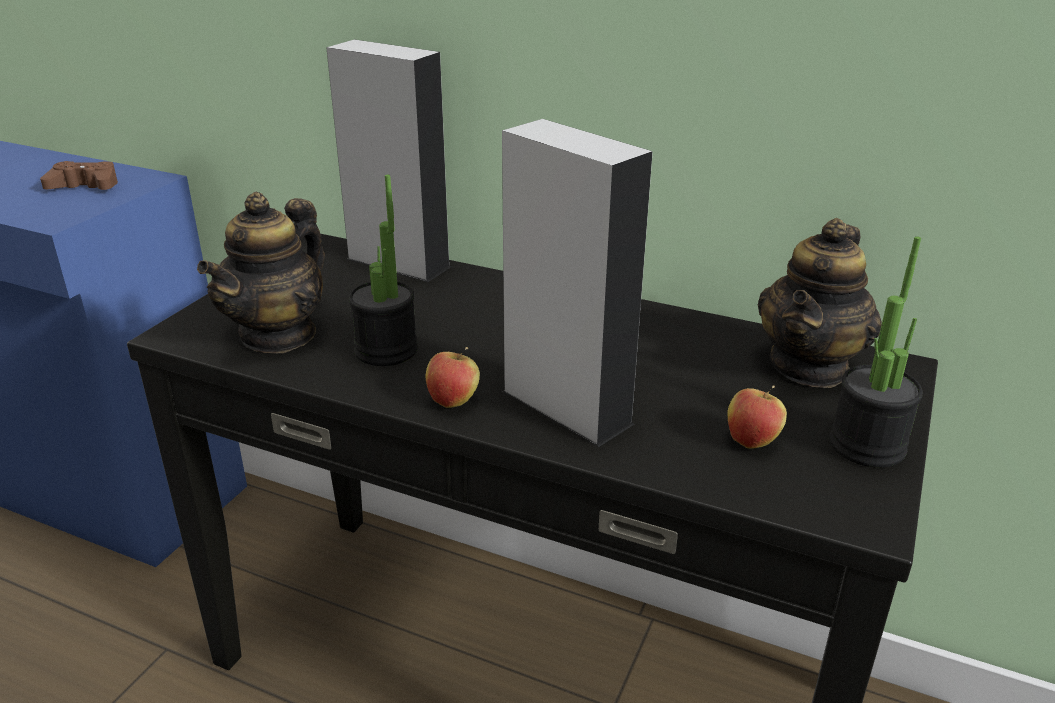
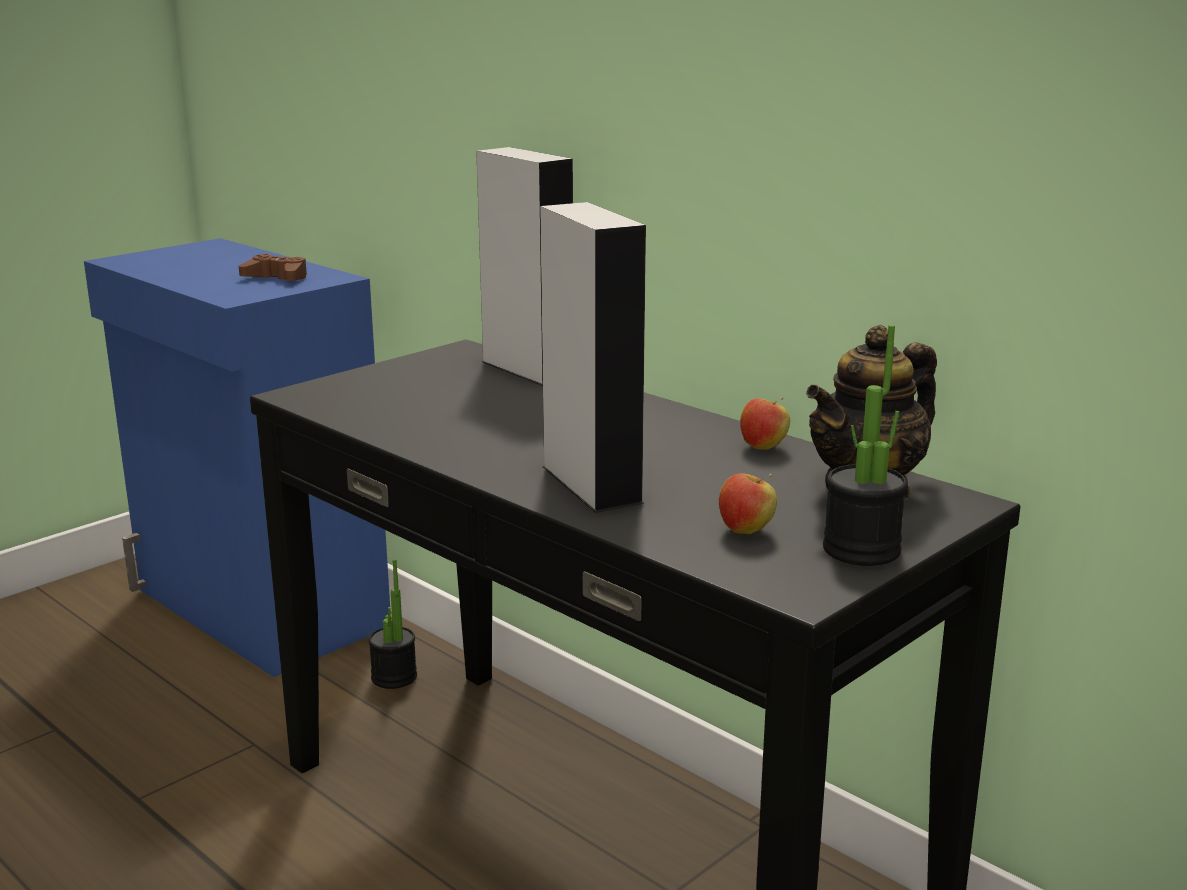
camera: 20 degrees right, 10 degrees down
(278, 334) = (378, 405): teapot -> none
(386, 350) = (462, 427): potted plant -> potted plant (394, 677)
(453, 401) = (492, 467): apple -> apple (763, 447)

